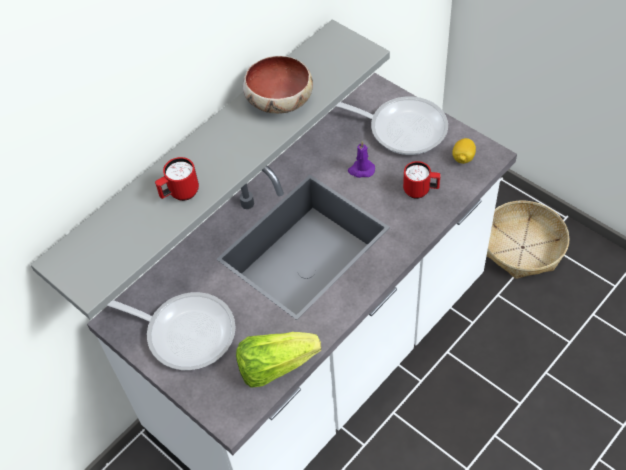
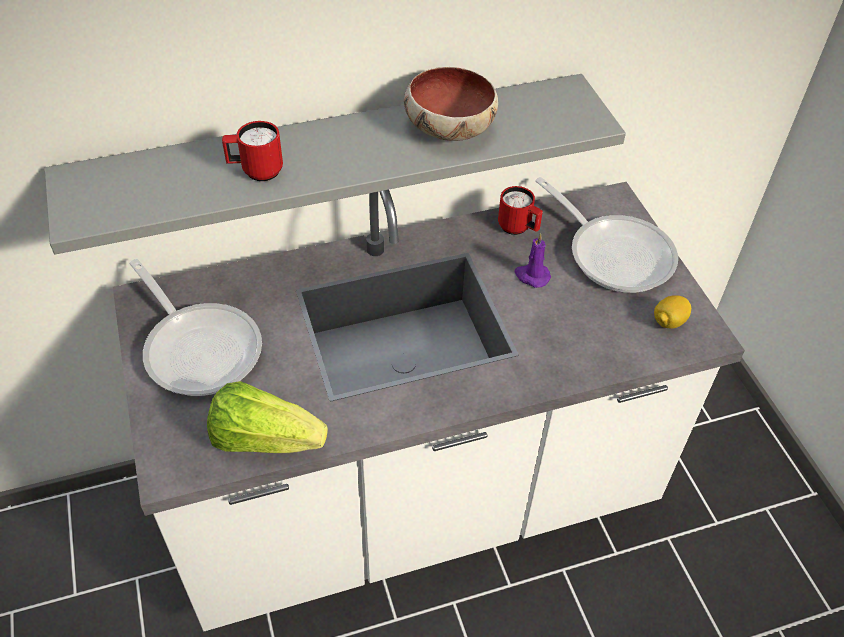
camera: 25 degrees right, 5 degrees down
(420, 191) = (587, 333): red mug -> red mug (518, 229)
(523, 247) = (734, 500): basket -> none

